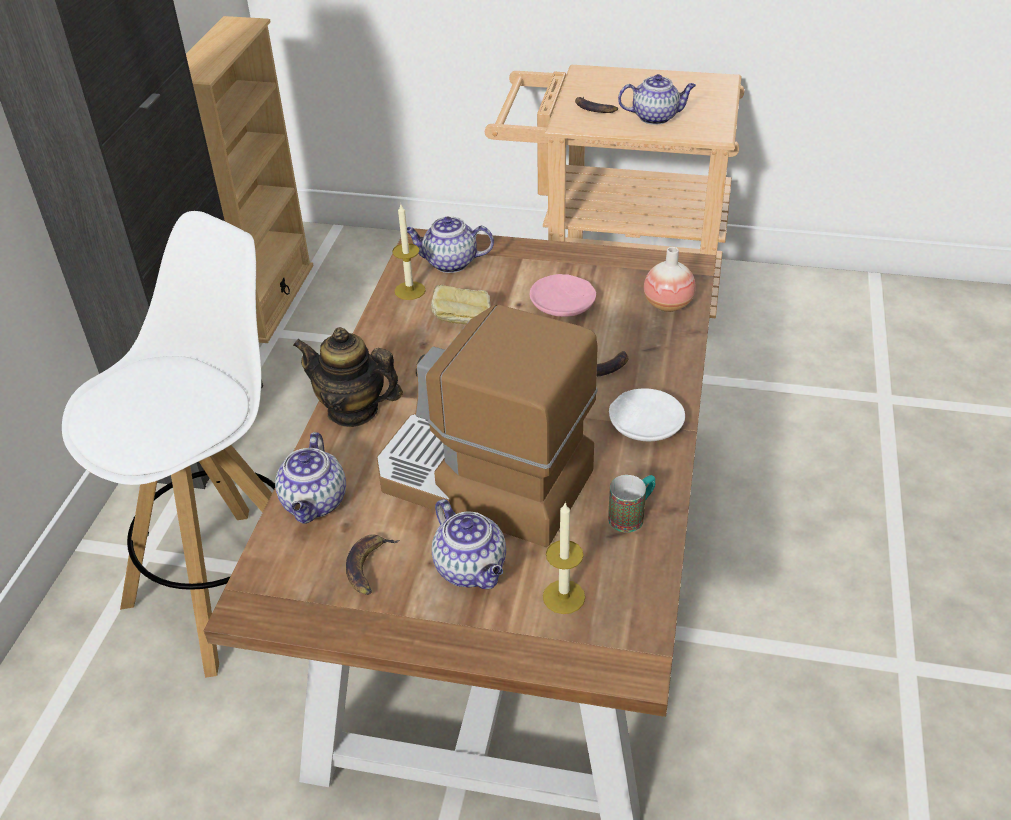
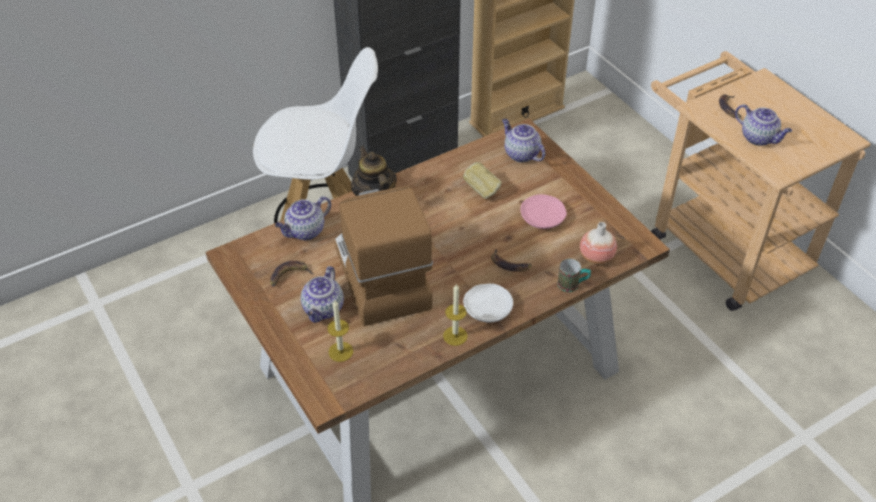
camera: 45 degrees right, 5 degrees up
(410, 290) = (481, 156): candle -> candle (455, 336)
(632, 515) = (418, 343): mug -> mug (572, 285)

